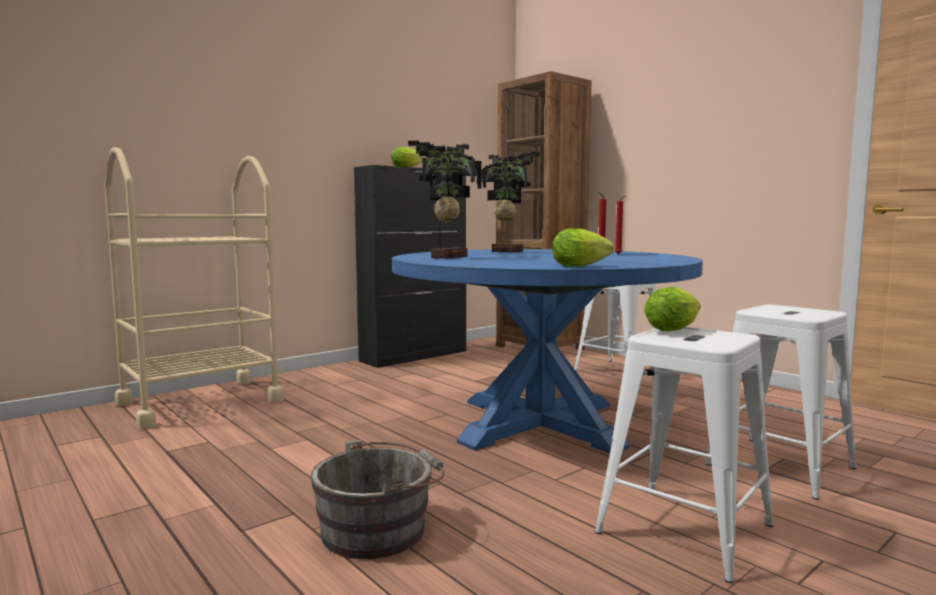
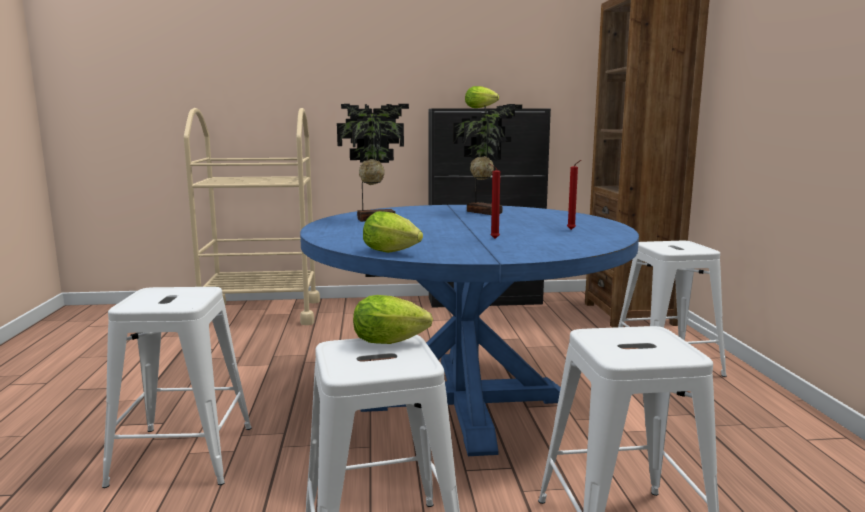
camera: 35 degrees right, 5 degrees up
(380, 529) = (183, 455): grey bucket -> white stool

